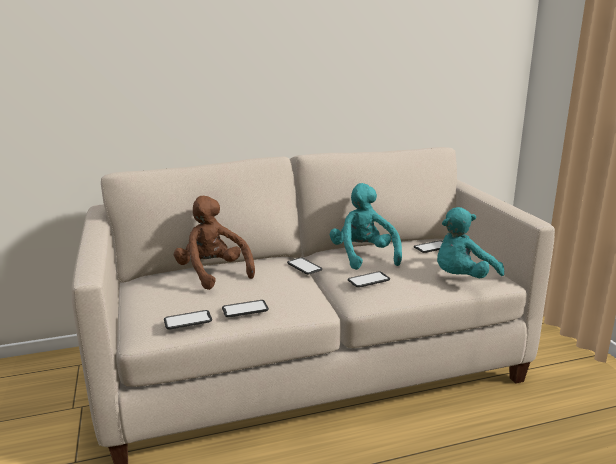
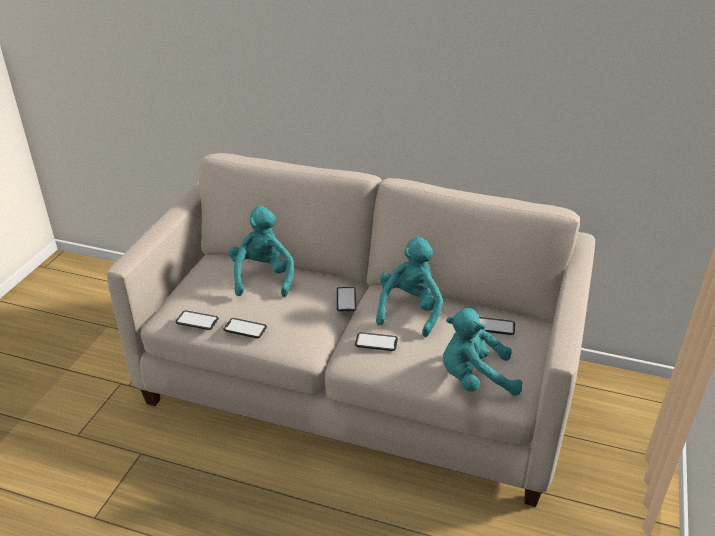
camera: 35 degrees right, 15 degrees up
(213, 273) = (263, 277): brown plush toy -> turquoise plush toy

